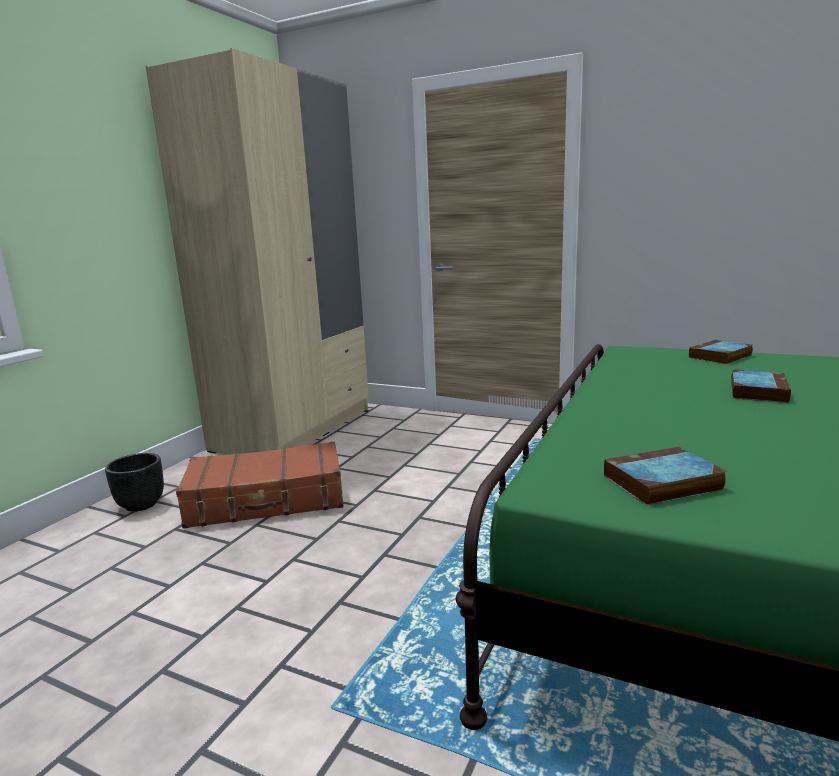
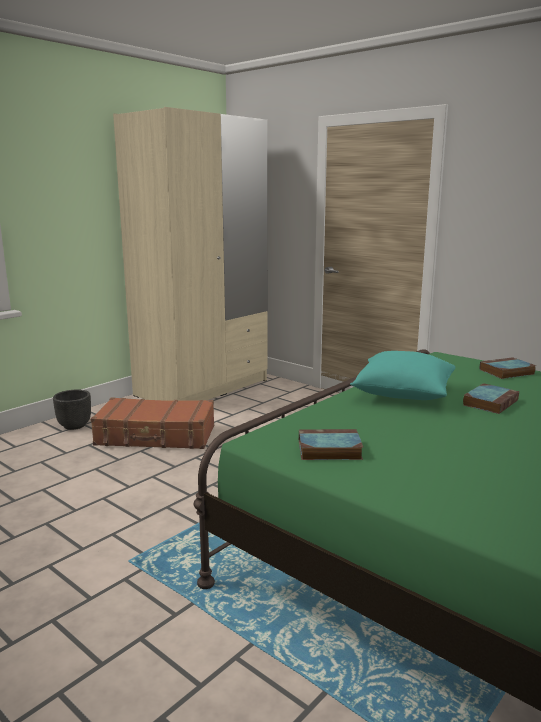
camera: 15 degrees right, 0 degrees up
(647, 395) = (402, 394): none -> turquoise pillow

